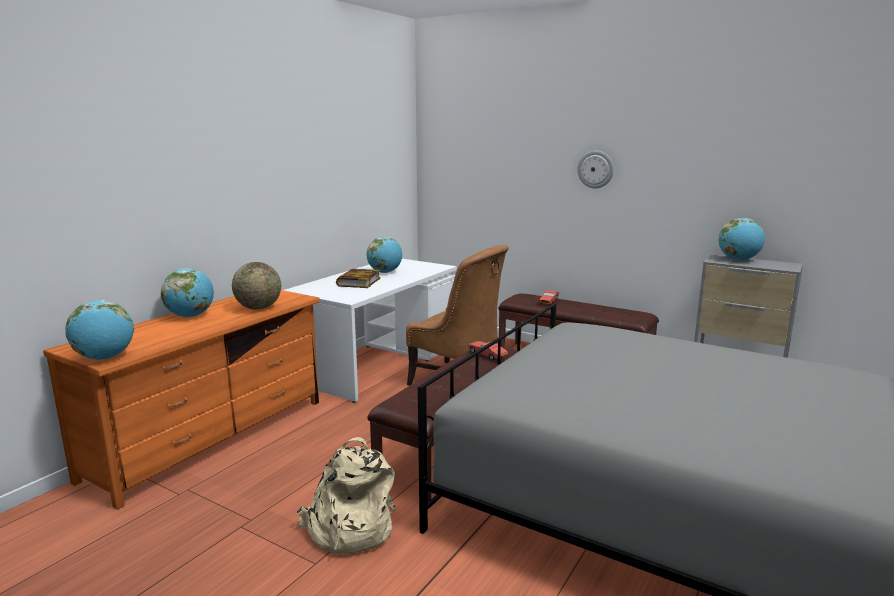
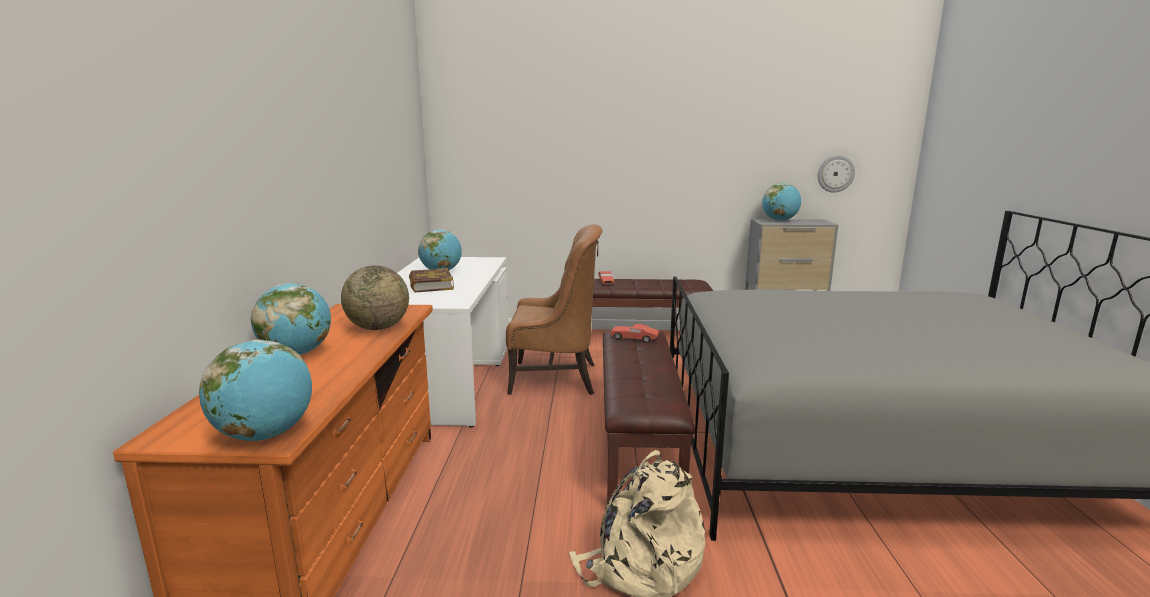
camera: 30 degrees left, 0 degrees up
(595, 169) = (638, 146): wall clock -> wall clock (835, 173)

